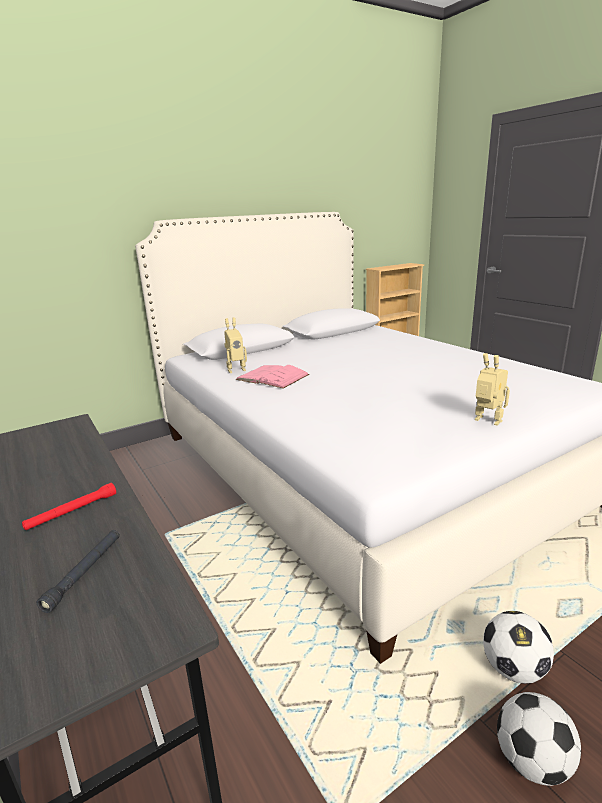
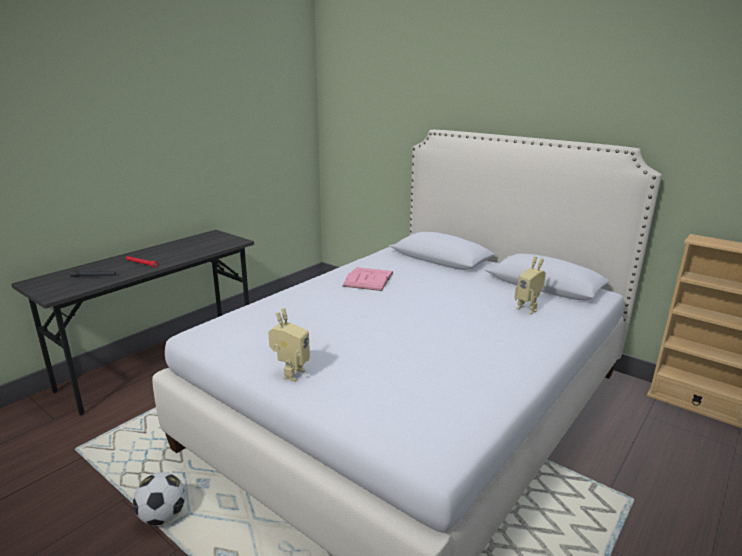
camera: 70 degrees right, 0 degrees up
(235, 369) = (382, 265): toy robot -> toy robot (528, 309)
(532, 762) = (91, 521): football -> none

